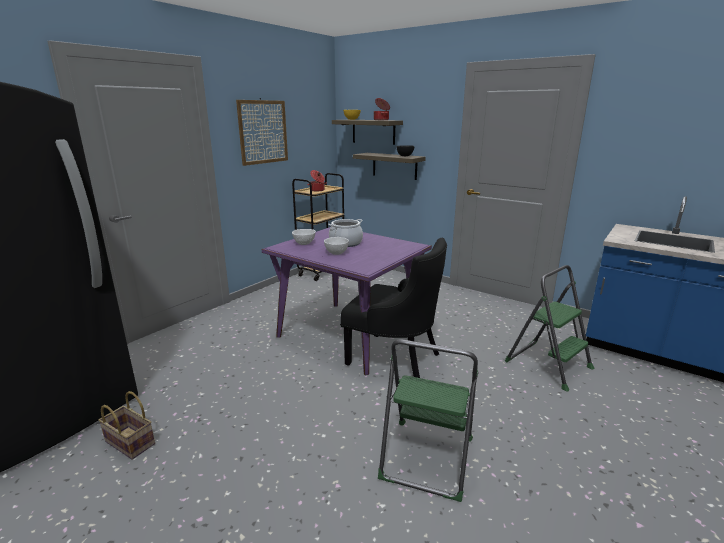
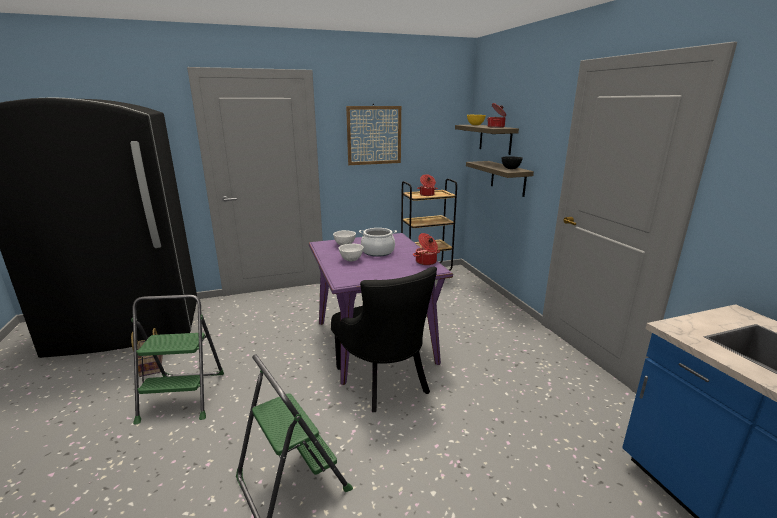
camera: 35 degrees right, 0 degrees up
(399, 242) = (426, 262): none -> cooking pot
(545, 363) = (538, 456): green step ladder -> green step ladder (185, 394)

